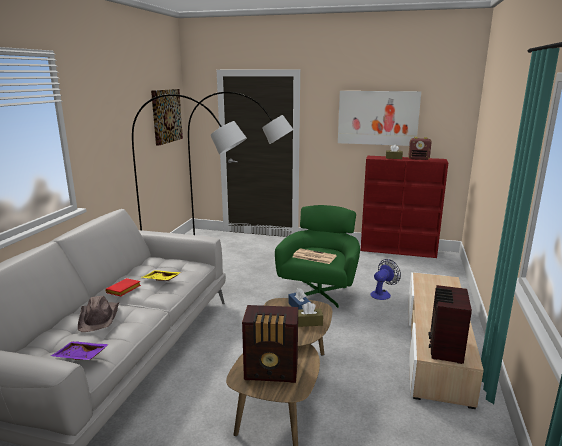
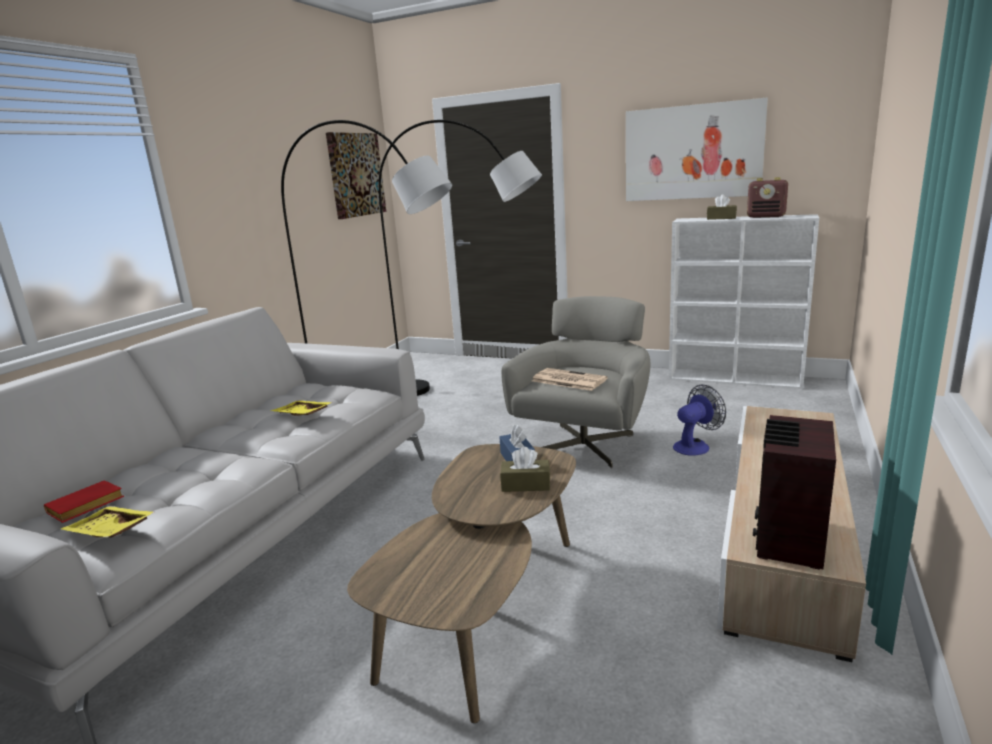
camera: 10 degrees right, 0 degrees up
(80, 357) = (109, 532): purple tray -> yellow tray
(99, 317) = (177, 470): brown hat -> none
(123, 290) = (236, 430): red book -> red book (85, 508)
(272, 372) = (436, 571): radio -> none
(320, 292) = (585, 443): green armchair -> grey armchair
(398, 251) = (735, 378): red bookcase -> white bookcase

